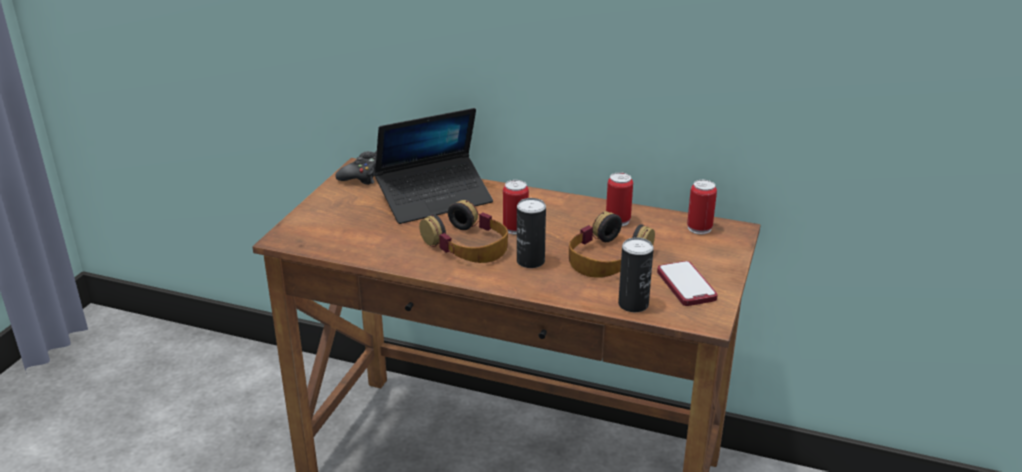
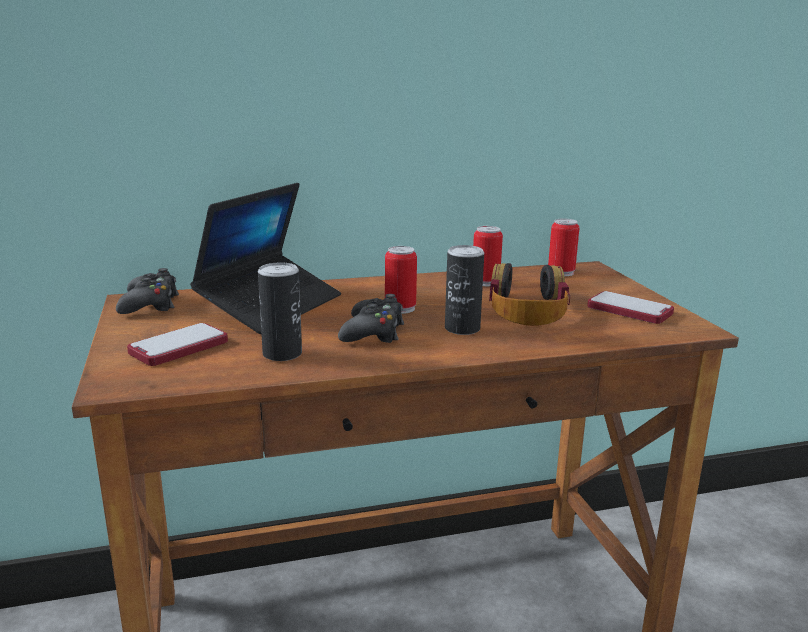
camera: 35 degrees left, 10 degrees down
(343, 219) = (179, 347): none -> phone
(468, 245) = (373, 332): headphones -> black game controller
(633, 304) = (617, 334): can -> can (282, 354)

